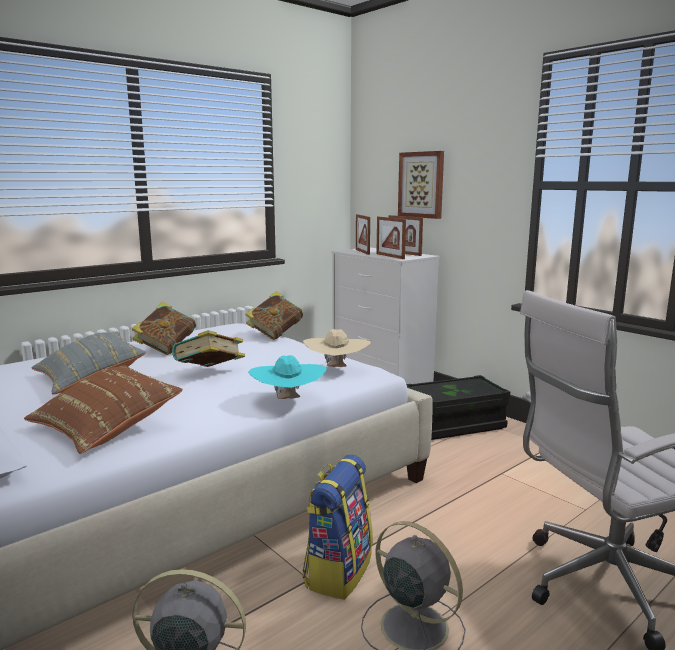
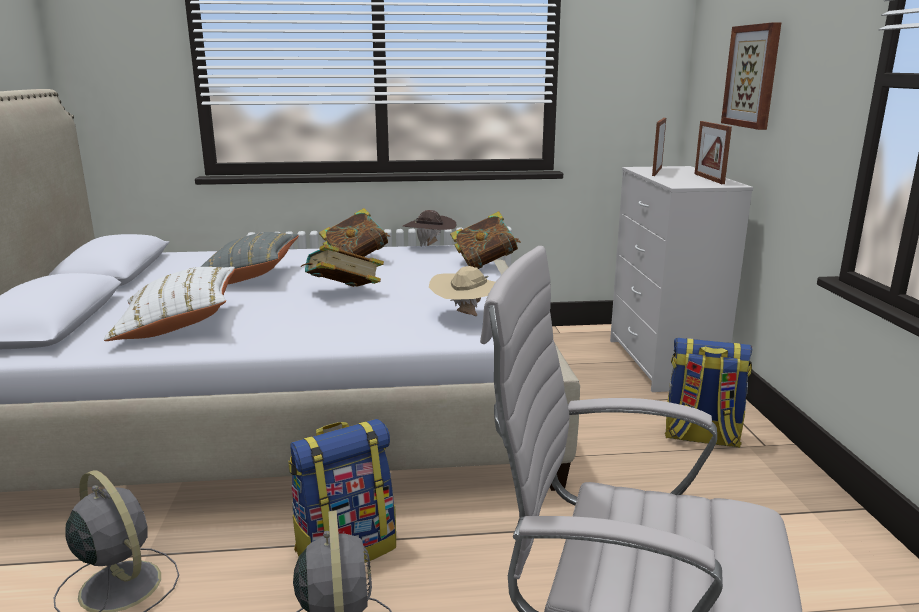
camera: 35 degrees right, 5 degrees up
(106, 427) = (178, 324): brown pillow -> white pillow
(205, 329) = (430, 246): none -> brown hat
(288, 400) = (358, 340): turquoise hat -> none
(390, 256) = (674, 181): picture frame -> none
(454, 425) = (700, 437): black storage box -> backpack

